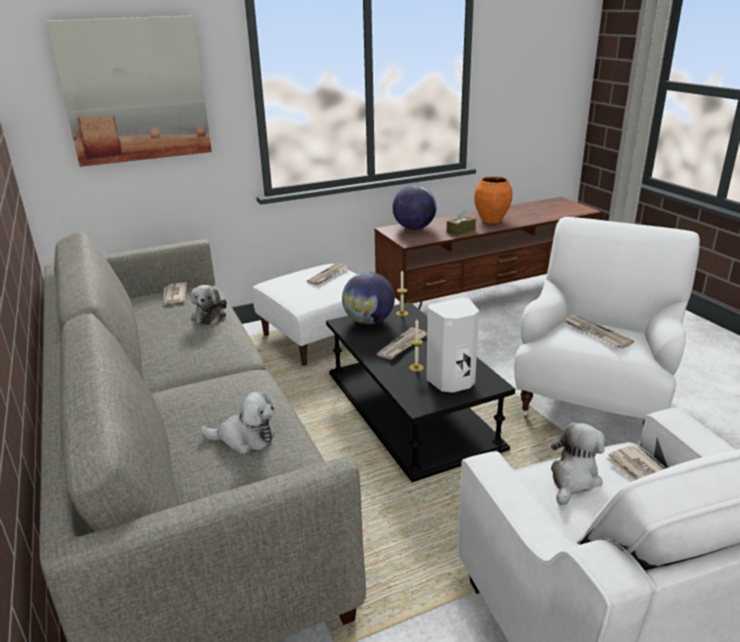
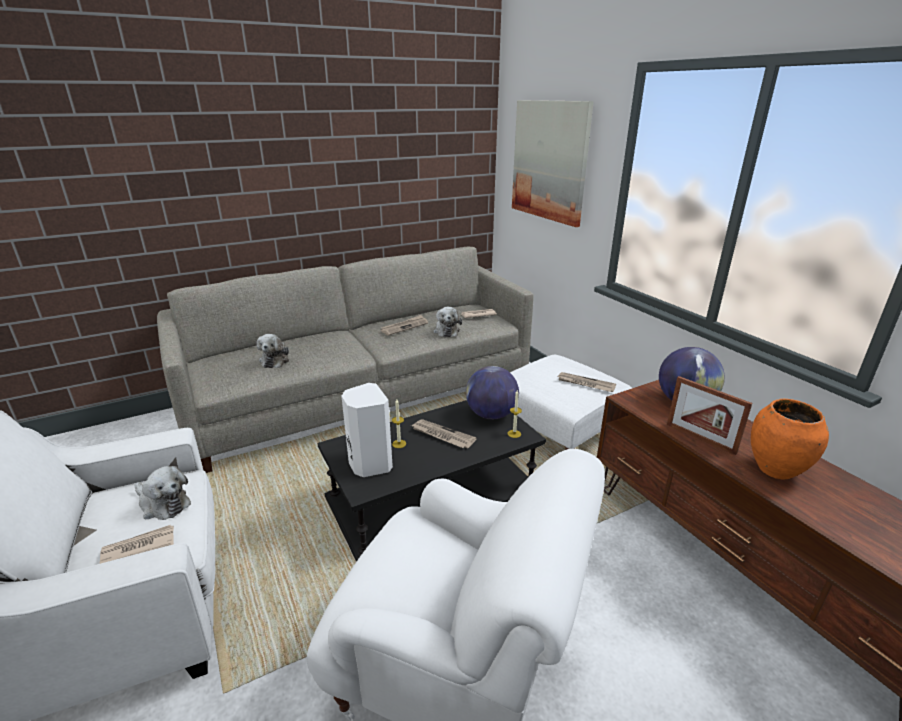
camera: 85 degrees right, 0 degrees up
(210, 315) = (446, 330): plush toy -> plush toy turned 90 degrees counterclockwise
(460, 231) = (700, 438): brown tissue box -> picture frame
(595, 333) = (410, 558): newspaper -> newspaper (404, 327)

